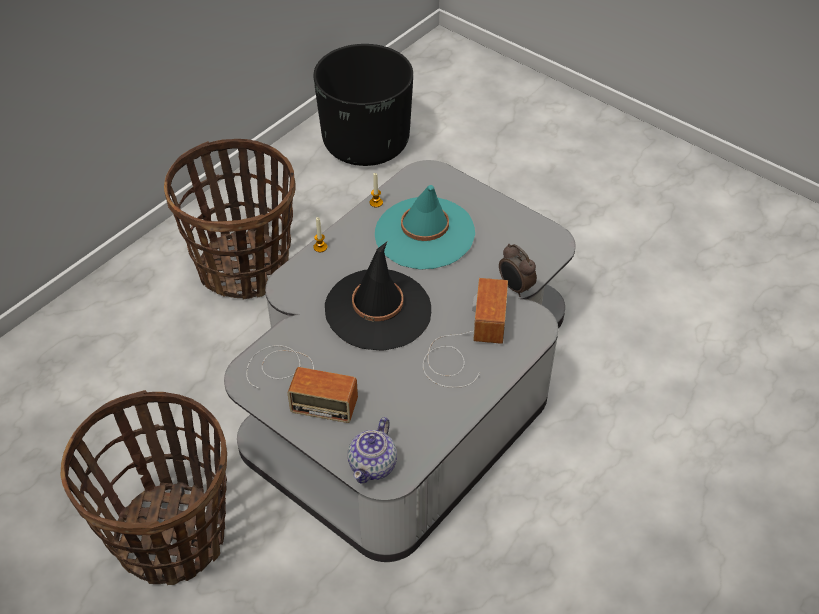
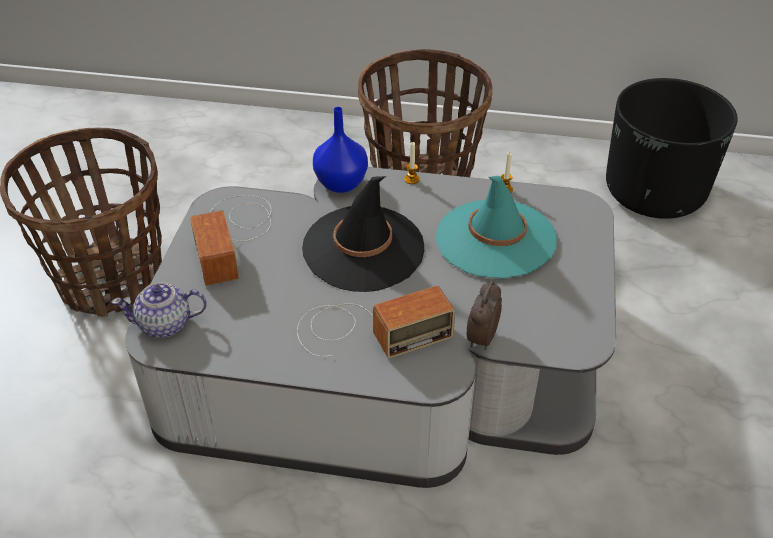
camera: 60 degrees right, 5 degrees down
(290, 291) = (341, 184): none -> blue vase

